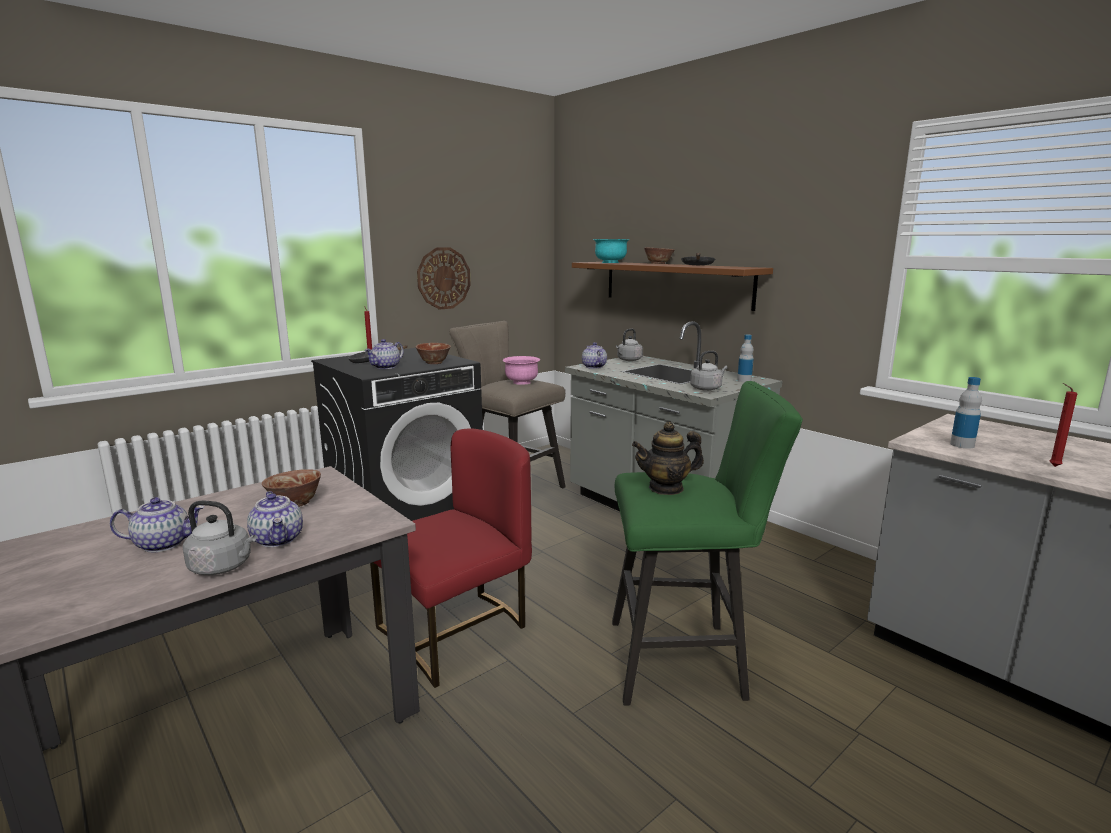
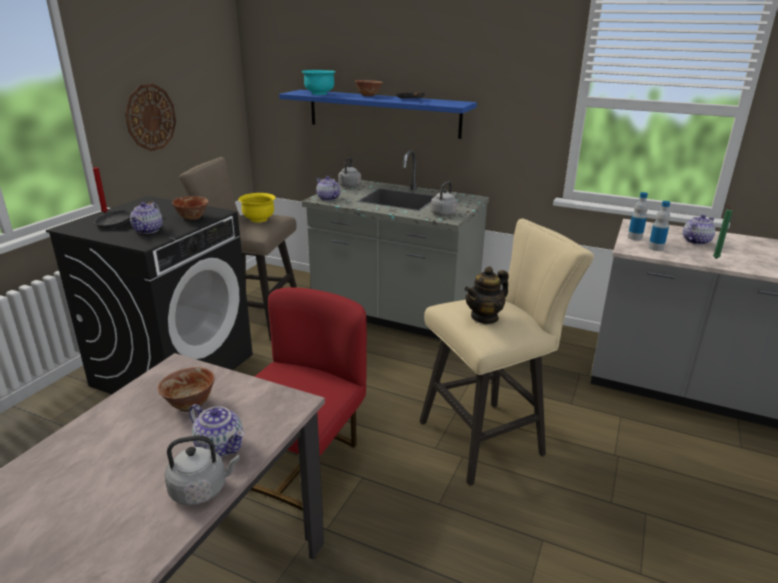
camera: 25 degrees left, 10 degrees up
(164, 544) = (107, 483): teapot -> teapot (696, 241)
(521, 382) = (259, 219): pink bowl -> yellow bowl
(675, 284) = (383, 113): brown shelf -> blue shelf
(686, 660) = (489, 437): green stool -> beige stool
(744, 380) = (462, 200): bottle -> bottle (634, 237)
(1052, 466) = (714, 258): red candle -> green candle

